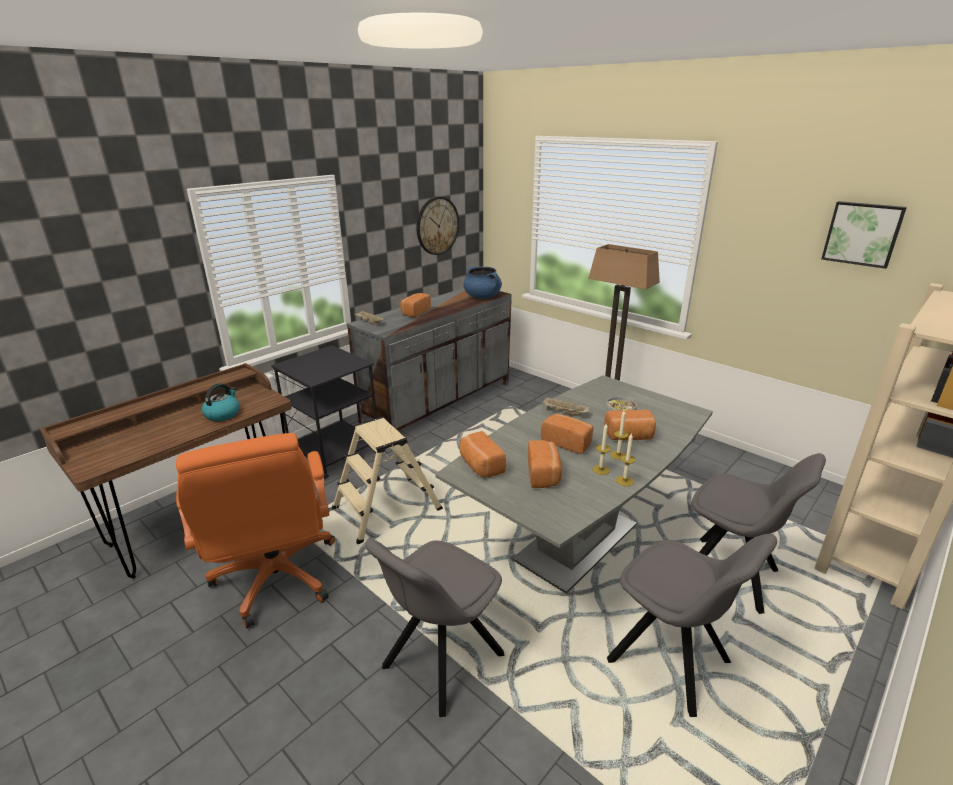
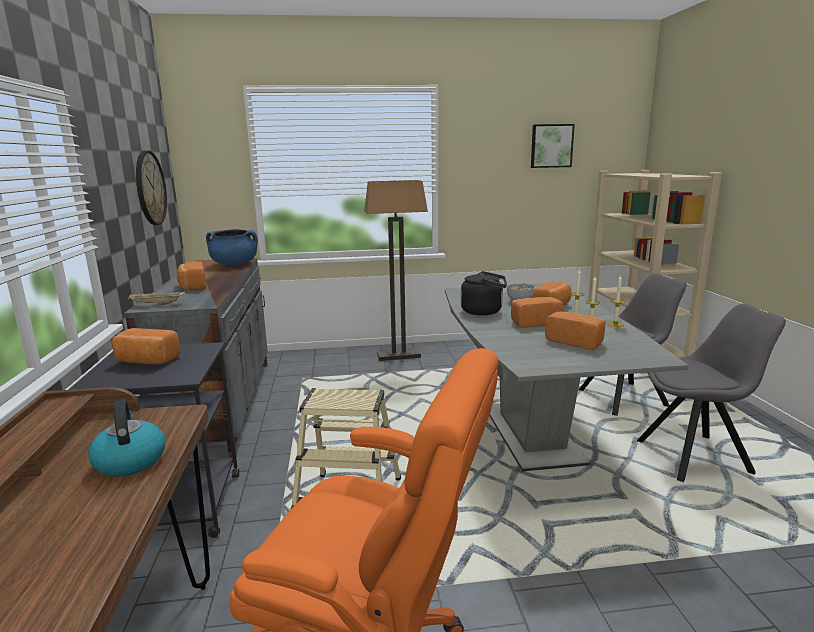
camera: 50 degrees left, 10 degrees down
(442, 660) = (626, 573): grey chair -> none
(480, 466) = (530, 357): bread -> bread (146, 361)
(564, 413) = (484, 311): beige tray -> black kettle

